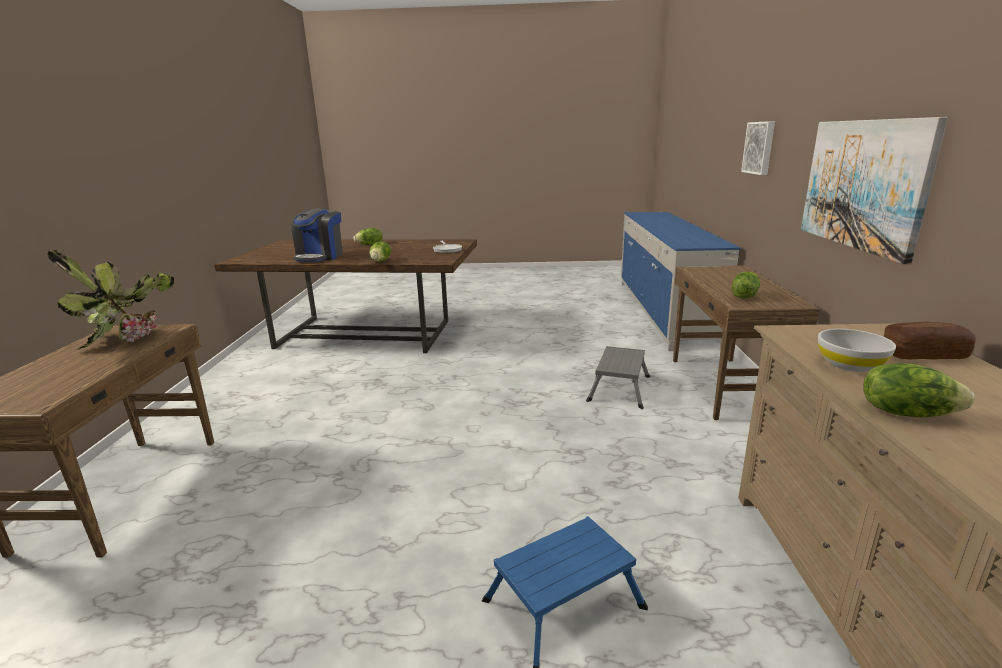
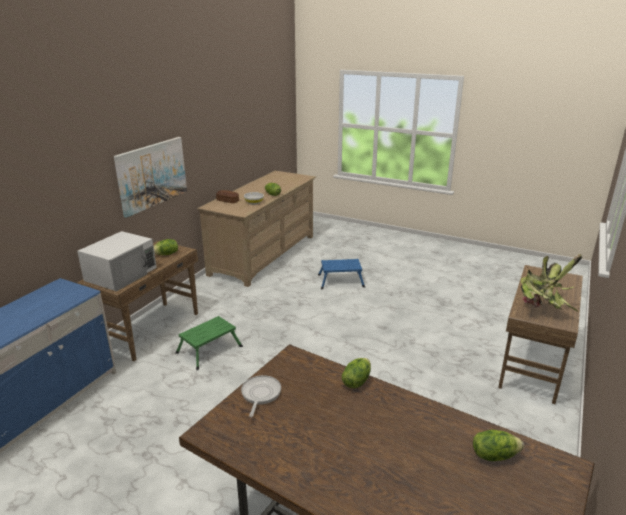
camera: 155 degrees left, 5 degrees up
(320, 257) = (434, 433): coffee machine -> none
(370, 245) = (352, 475): lettuce -> lettuce (494, 455)
(619, 388) = (209, 350): grey step ladder -> green step ladder
(725, 275) = (122, 274): none -> white microwave
(760, 148) = (40, 197): picture -> none

